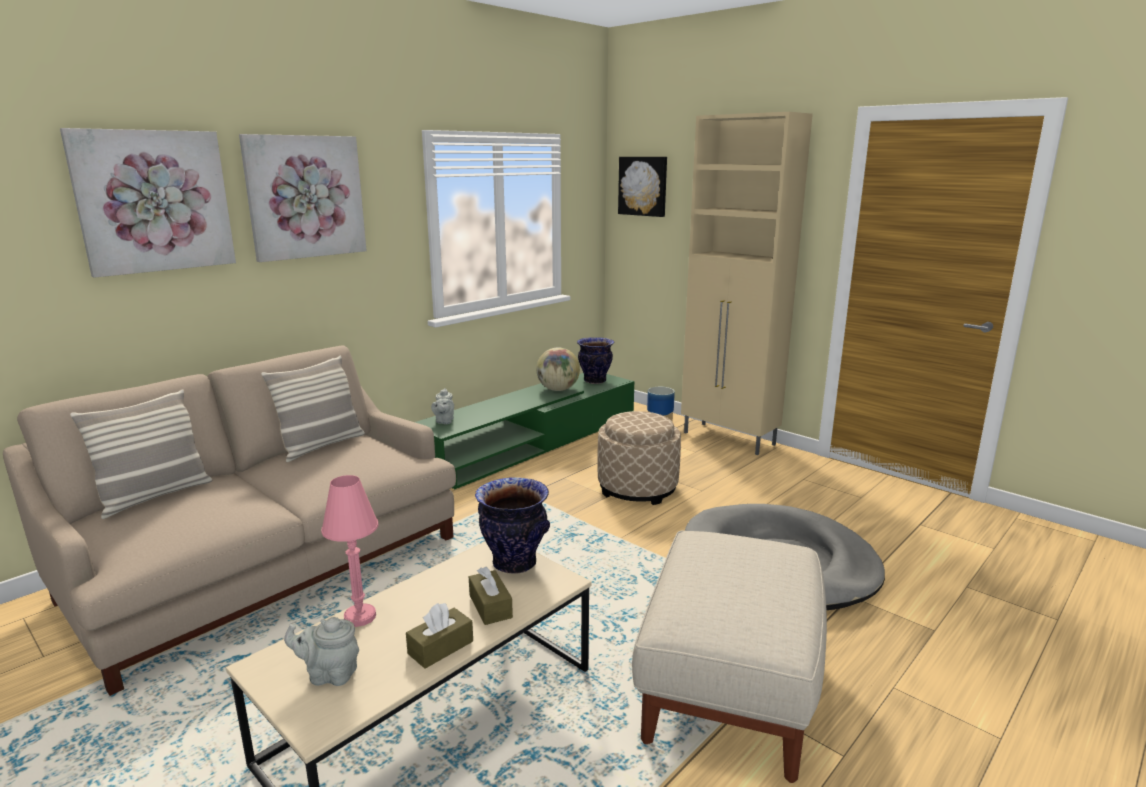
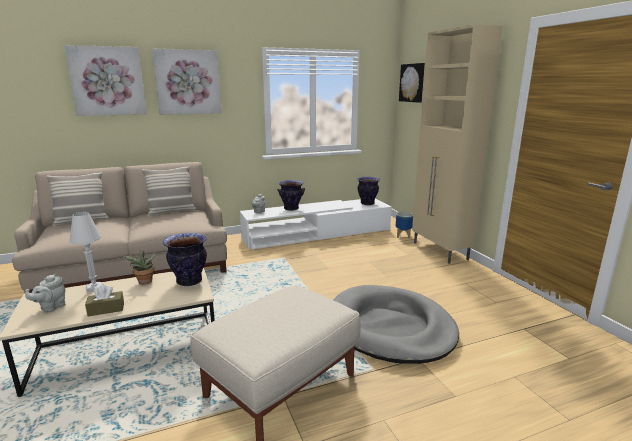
camera: 25 degrees right, 0 degrees up
(329, 674) = (51, 307): grey teapot -> grey teapot turned 90 degrees counterclockwise
(360, 617) = (94, 287): pink table lamp -> white table lamp
(441, 585) = (144, 282): none -> potted plant
(490, 606) = (151, 297): brown tissue box -> none
(492, 407) = (291, 208): none -> vase
(532, 443) = (317, 234): green tv stand -> white tv stand
(558, 390) = (338, 205): globe -> none
(637, 488) = (350, 267): beige ottoman -> none

